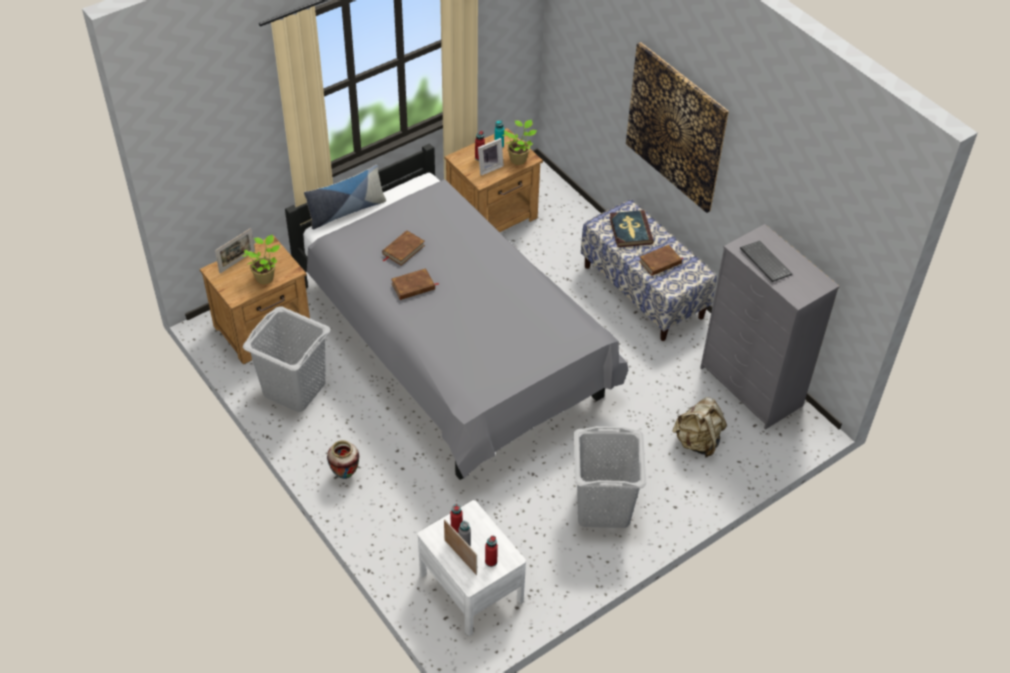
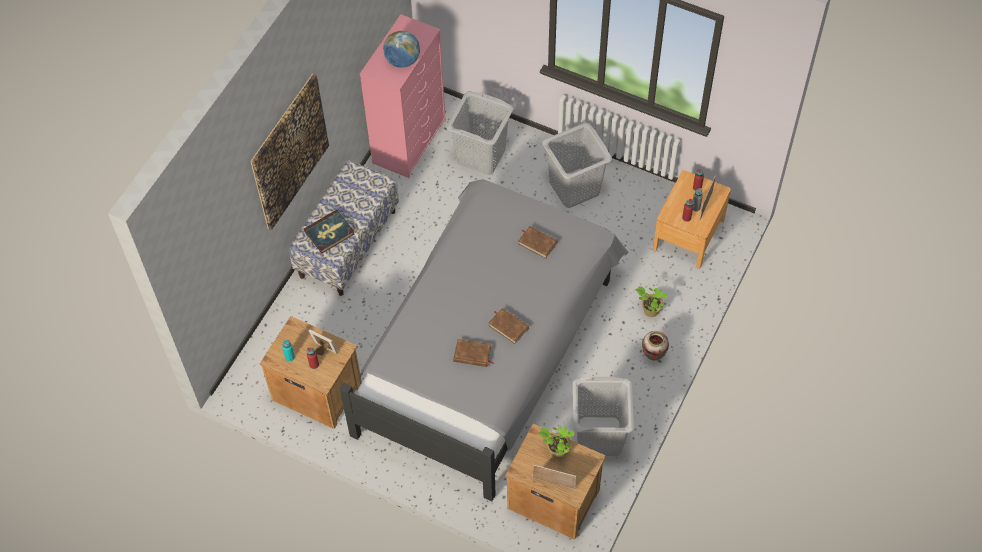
camera: 115 degrees left, 10 degrees up
(346, 211) = (449, 426): pillow -> none
(471, 586) = (688, 234): white nightstand -> brown nightstand
(519, 158) = (298, 334): potted plant -> potted plant (649, 310)
(660, 262) = (356, 199): brown book -> brown book (537, 243)
(697, 441) = (481, 155): beige backpack -> grey laundry basket
(751, 387) = (409, 141): grey dresser -> pink dresser
(764, 262) = (402, 61): keyboard -> globe

